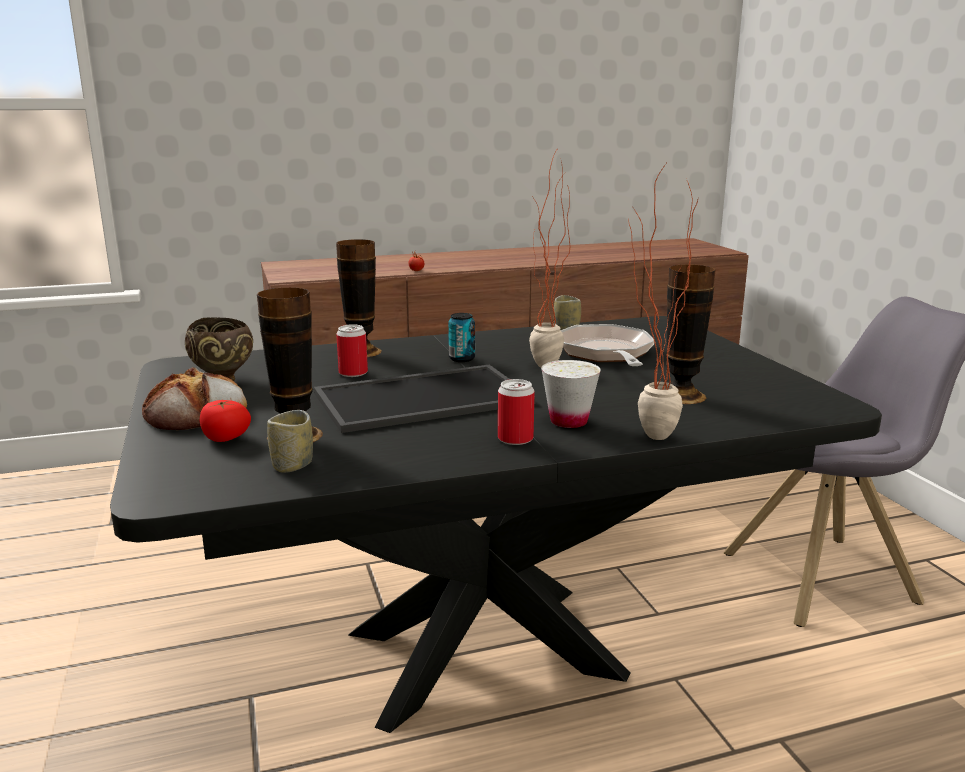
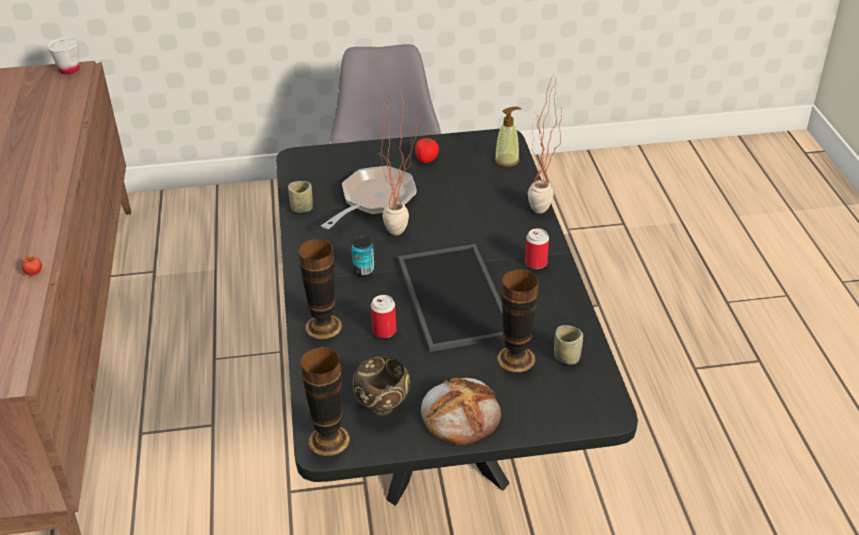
camera: 80 degrees left, 20 degrees up
(226, 439) = (517, 392): tomato -> tomato (426, 159)
(568, 421) = (510, 238): white cup -> white cup (69, 70)
(606, 354) = (374, 200): frying pan -> frying pan turned 120 degrees clockwise
(681, 395) = (472, 187): vase -> vase (329, 440)
(778, 411) = (507, 160): none -> soap dispenser

